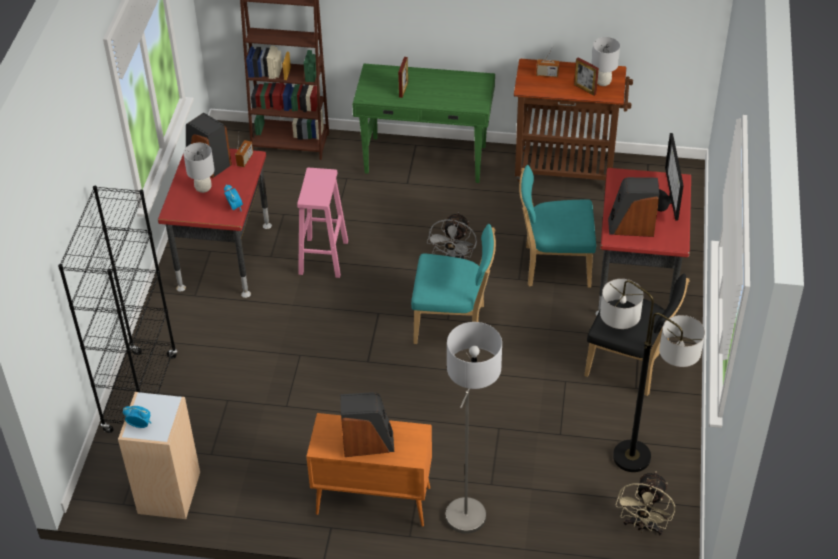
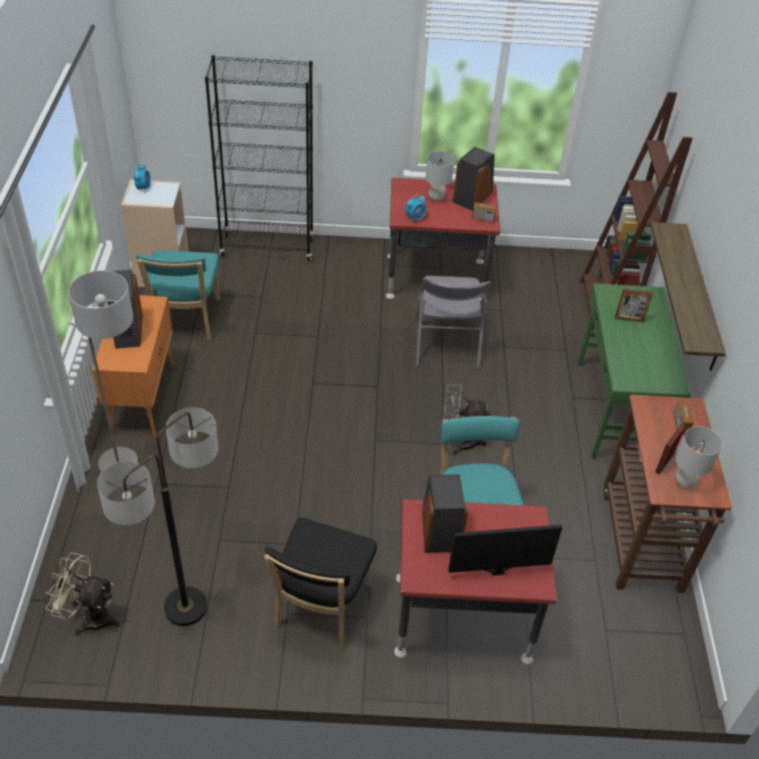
camera: 80 degrees right, 0 degrees up
(323, 258) = (446, 342): pink stool -> grey chair
(435, 24) = (699, 298): none -> shelf
(453, 324) = (368, 445): turquoise chair -> turquoise chair (185, 321)

